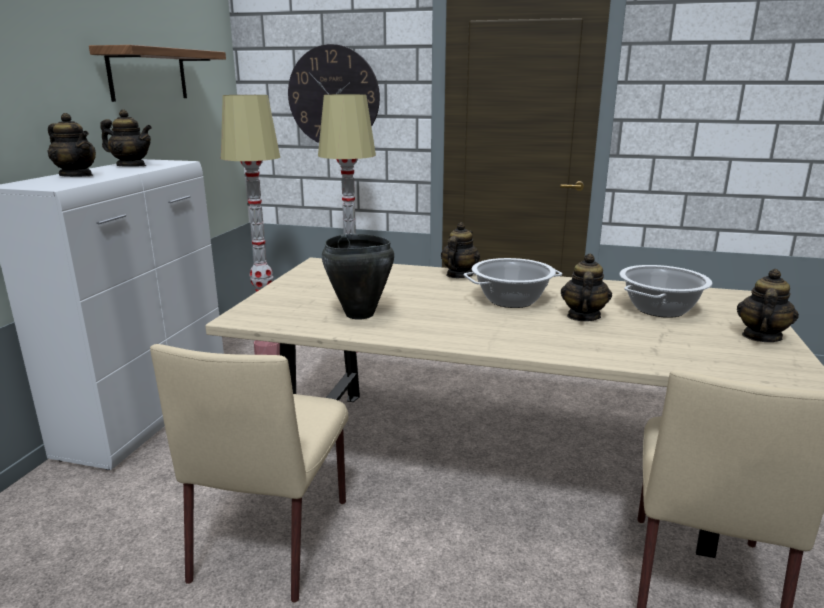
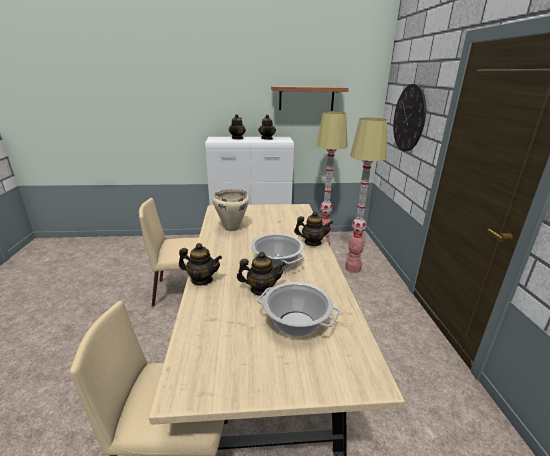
camera: 70 degrees right, 5 degrees up
(359, 314) = (231, 228): black cooking pot -> beige cooking pot
(760, 337) = (258, 379): teapot -> teapot (202, 280)

